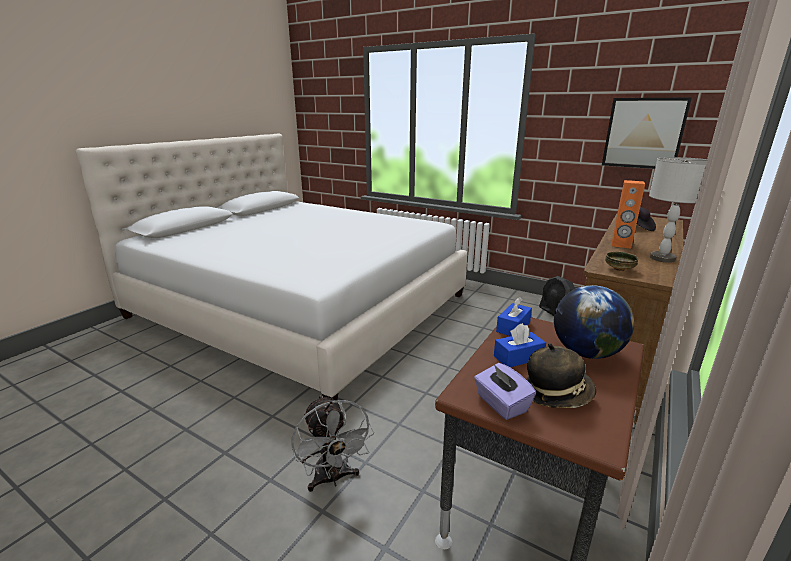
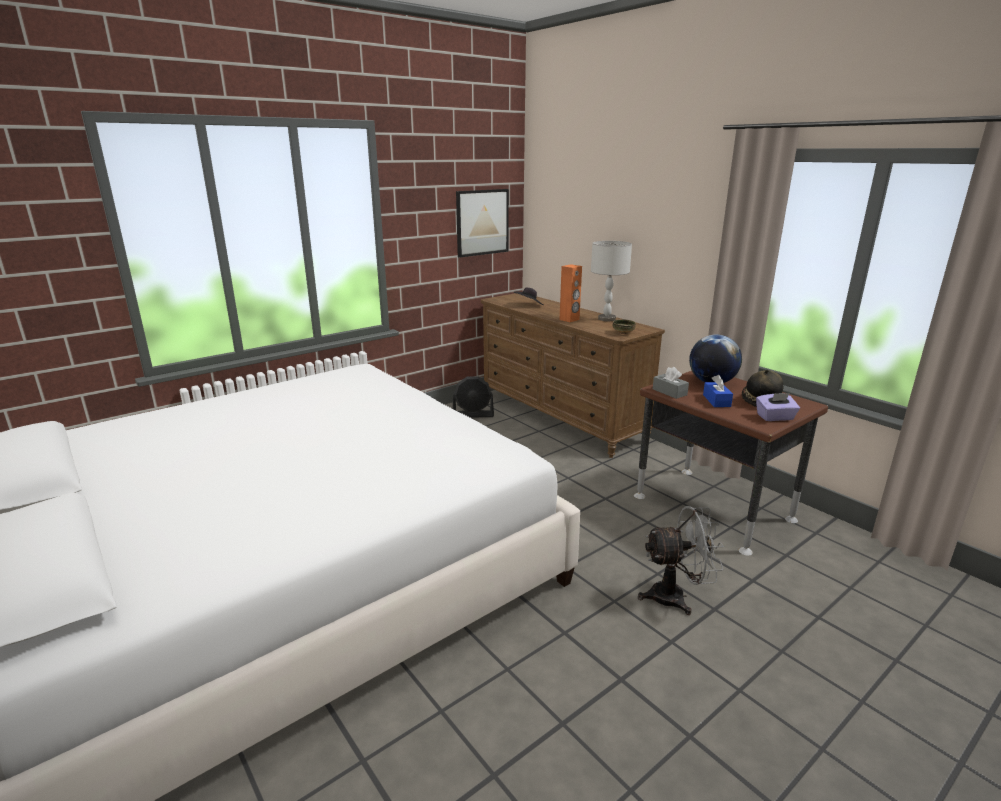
camera: 70 degrees left, 0 degrees up
(513, 327) = (669, 392): blue tissue box -> grey tissue box

